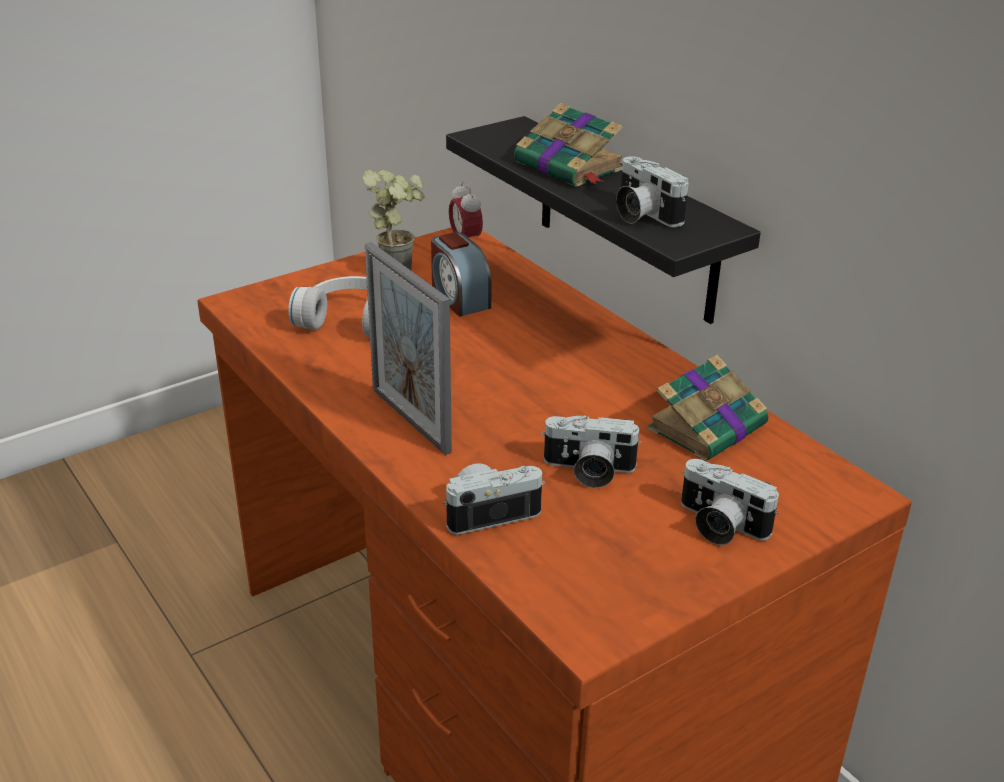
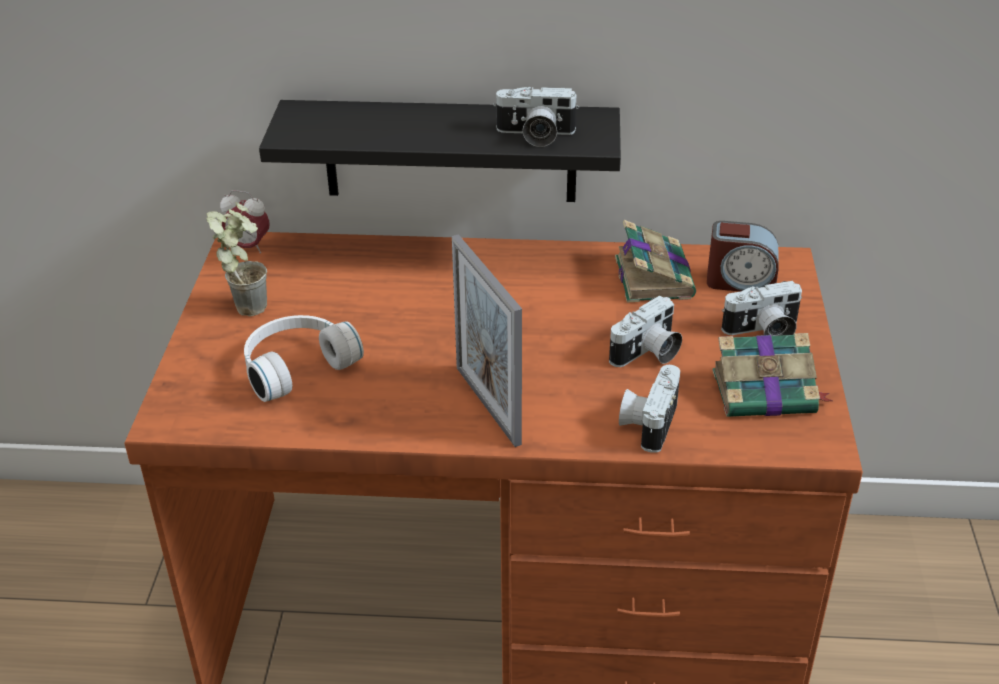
camera: 50 degrees left, 5 degrees up
(410, 420) = (487, 405): picture frame -> picture frame turned 60 degrees clockwise
(459, 298) = (339, 296): alarm clock -> alarm clock (740, 281)
(570, 167) = (412, 125): book -> book (766, 392)

